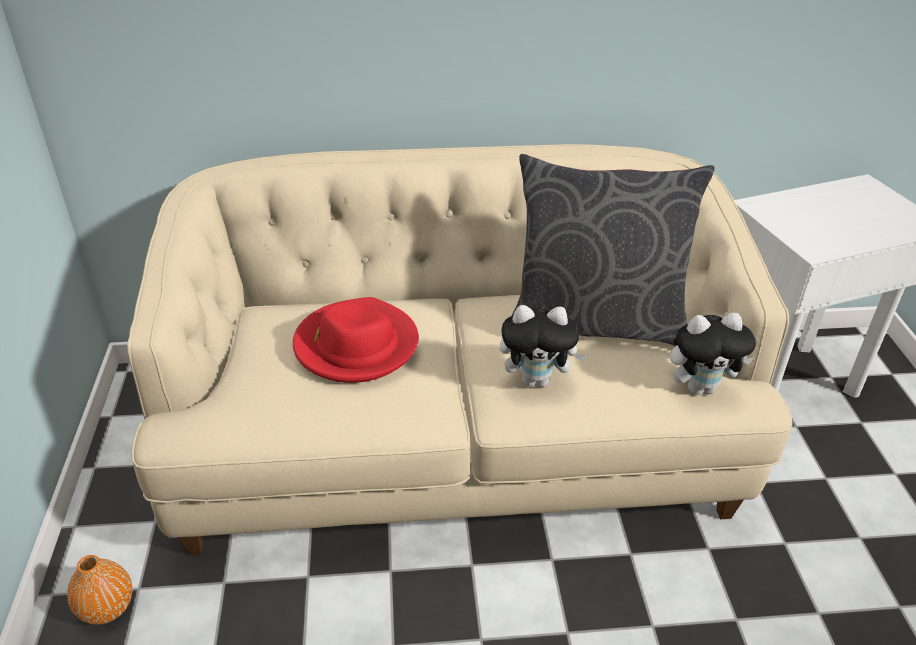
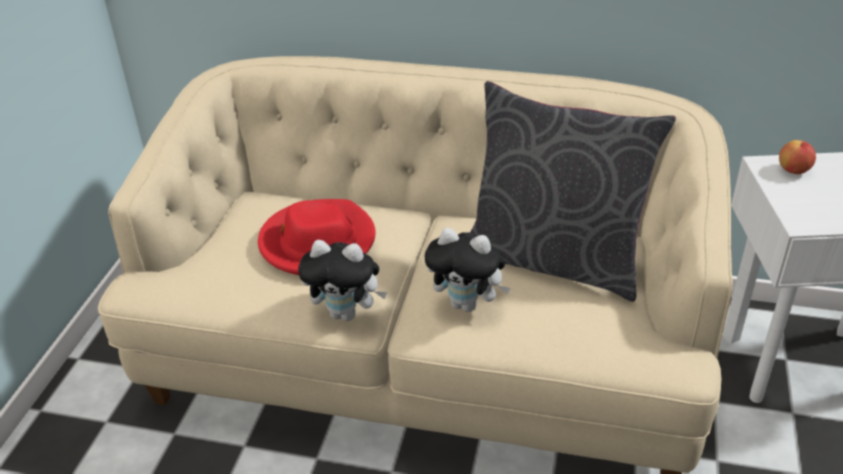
camera: 20 degrees right, 0 degrees up
(107, 607) = (76, 431): orange vase -> none
(701, 387) = (629, 343): plush toy -> plush toy (346, 313)
(780, 207) = (793, 170): none -> apple

